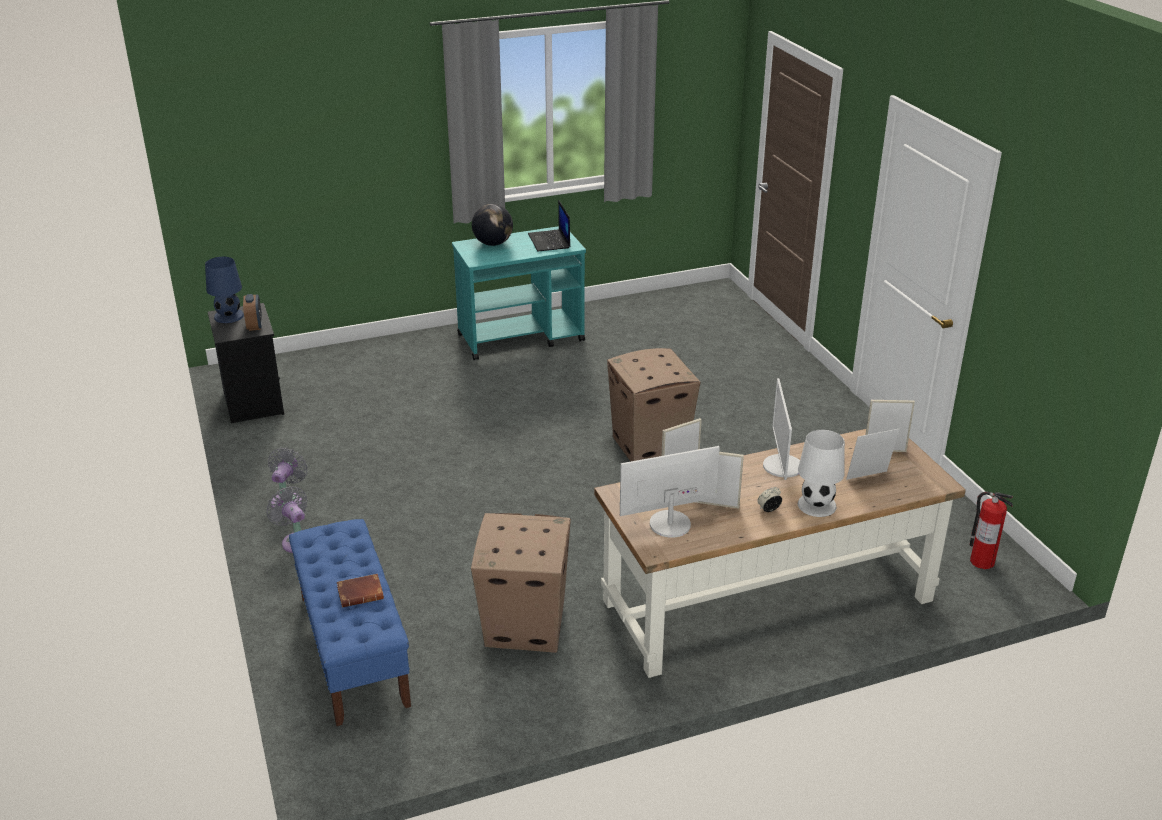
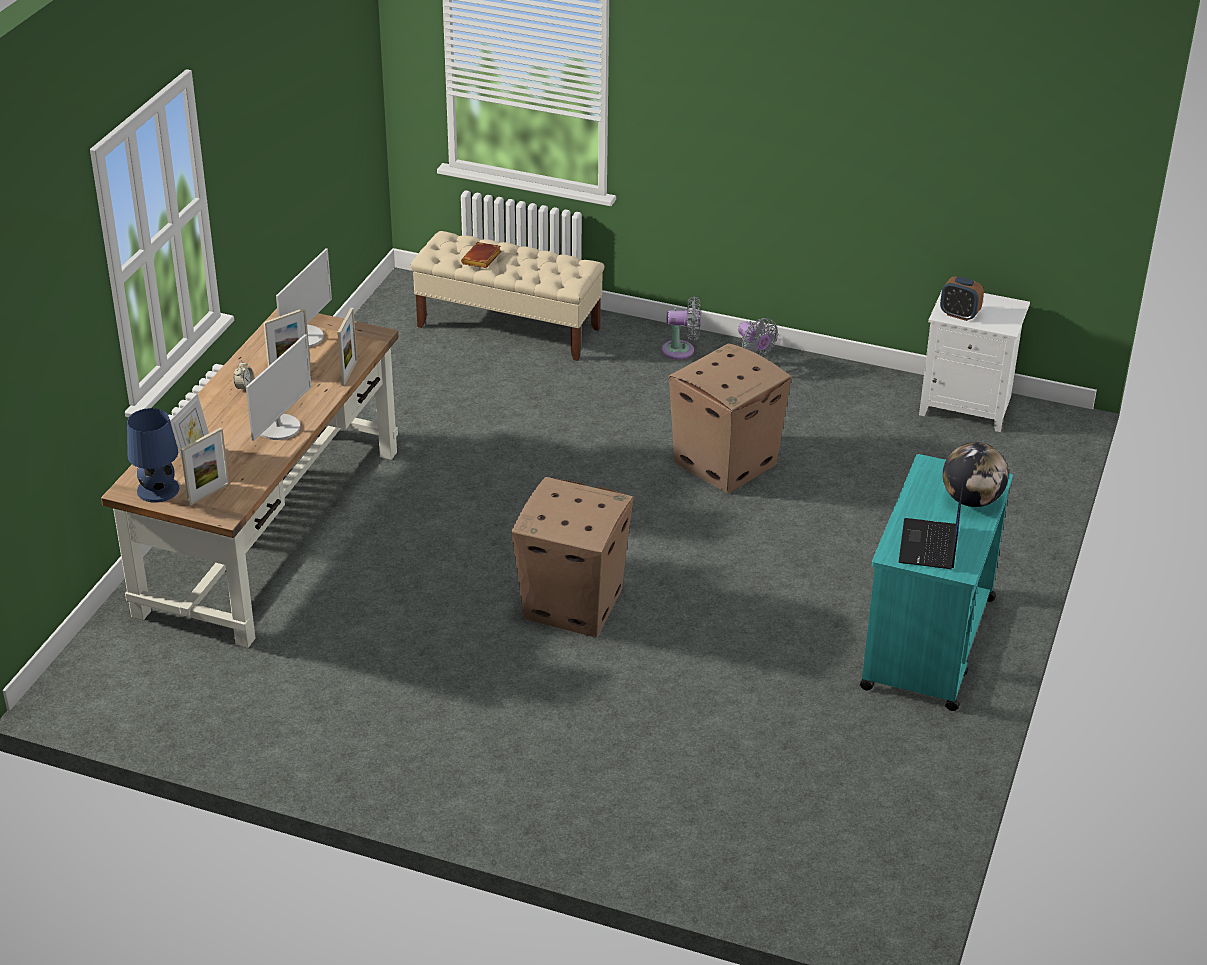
camera: 130 degrees right, 5 degrees up
(228, 316) = (1002, 308): blue table lamp -> blue table lamp (158, 489)
(252, 402) = (968, 406): black nightstand -> white nightstand
(353, 649) = (509, 327): blue bench -> beige bench
(523, 625) = (426, 404): cardboard box -> cardboard box (726, 463)
(550, 241) = (929, 546): laptop -> laptop turned 105 degrees counterclockwise
(782, 466) = (279, 427): monitor -> monitor turned 75 degrees clockwise
(816, 505) = (212, 412): white table lamp -> none
(981, 561) = (117, 687): fire extinguisher -> none

